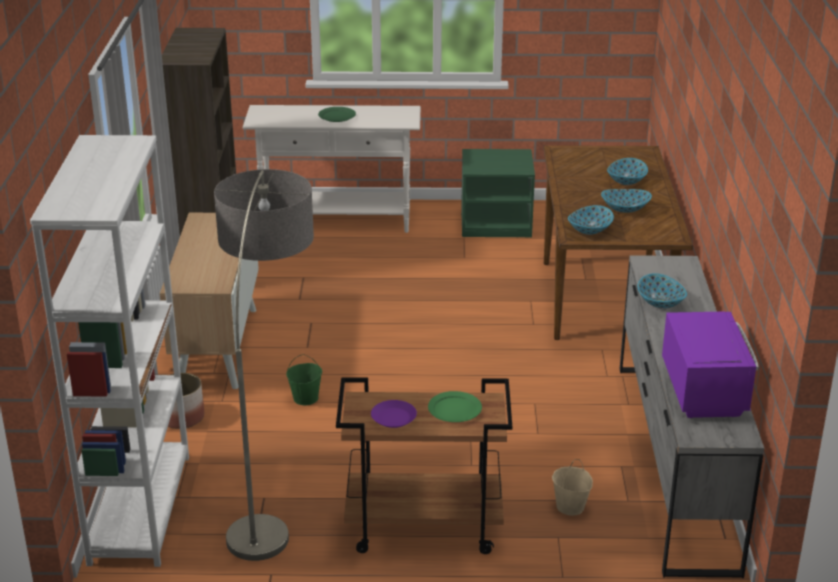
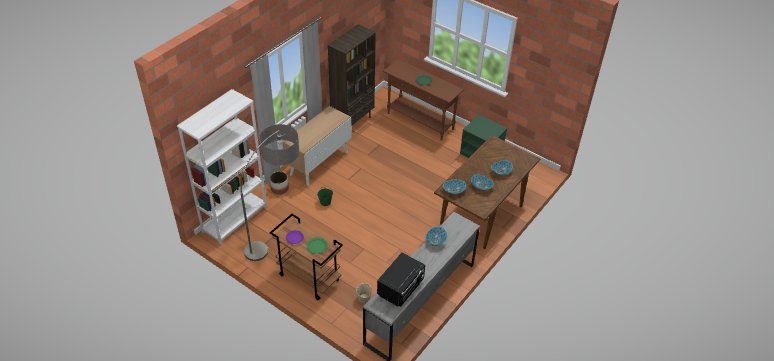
camera: 35 degrees right, 15 degrees up
(337, 221) = (420, 121): white console table -> brown console table
(704, 390) = (401, 288): purple microwave -> black microwave

